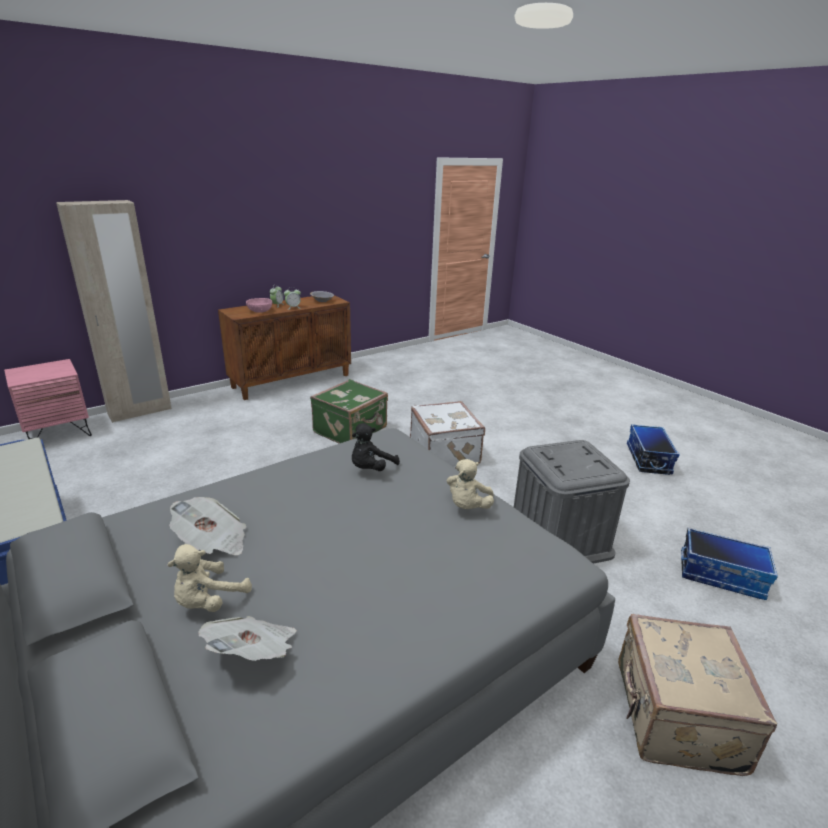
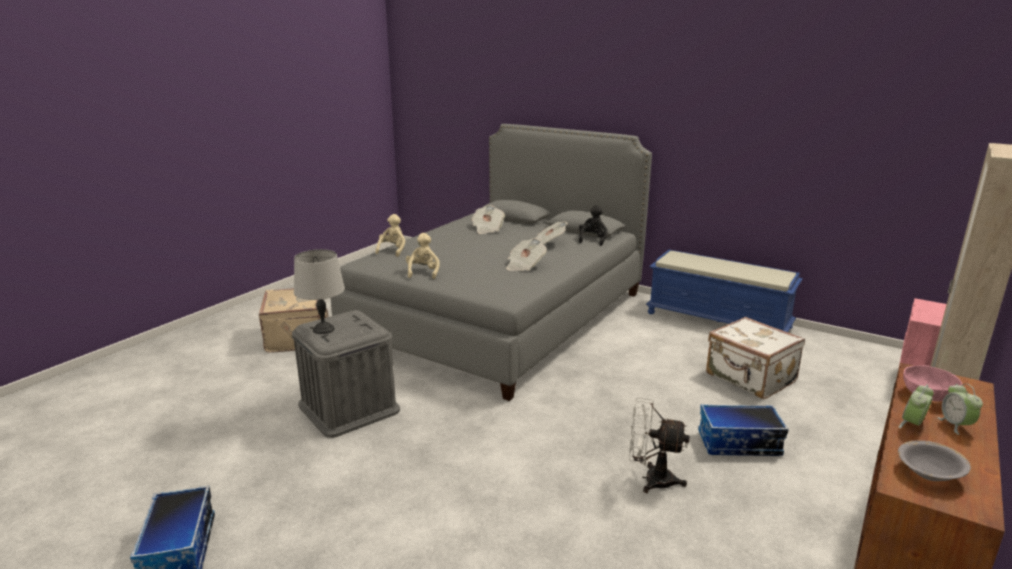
camera: 160 degrees right, 5 degrees down
(208, 601) = (521, 233): beige plush toy -> beige plush toy (393, 251)
(316, 488) = (524, 266): none -> newspaper
(351, 430) = (651, 479): green suitcase -> white fan
(371, 469) = (501, 279): black plush toy -> black plush toy (592, 240)
(445, 453) = (497, 475): white suitcase -> white suitcase (750, 378)
(592, 460) = (323, 329): none -> grey table lamp
(721, 575) = (204, 410): storage box -> storage box (738, 444)

